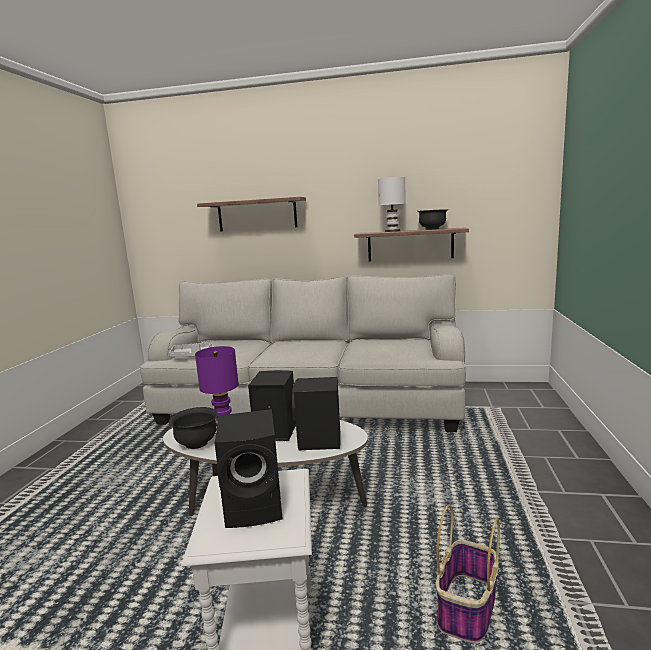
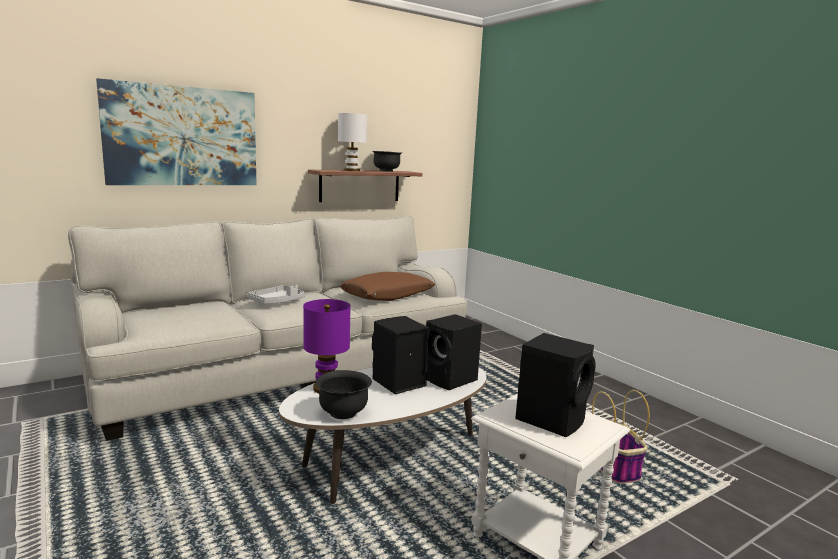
camera: 45 degrees left, 0 degrees up
(191, 356) = (165, 329): grey tray -> grey tray (277, 302)
(257, 215) = (182, 136): shelf -> picture
(386, 351) = (387, 295): none -> brown pillow

